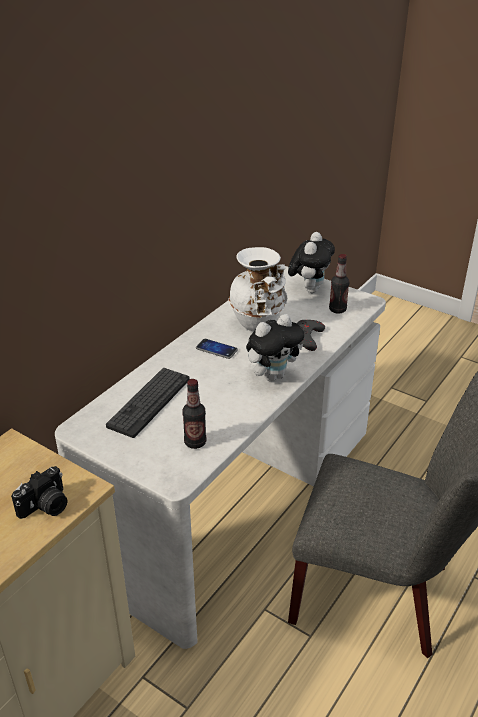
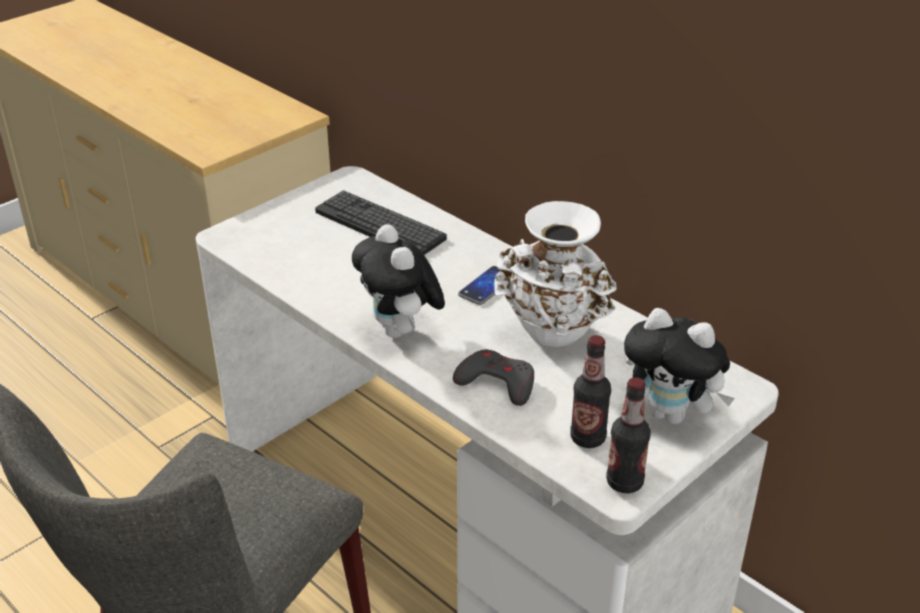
camera: 100 degrees right, 0 degrees up
(46, 507) = (195, 134): camera -> none
(195, 442) = (284, 253): bottle -> bottle (624, 482)

